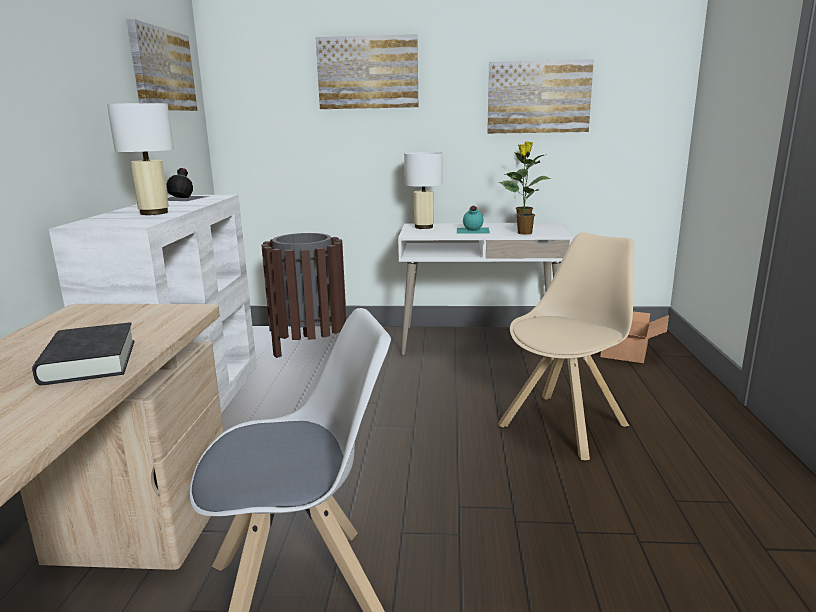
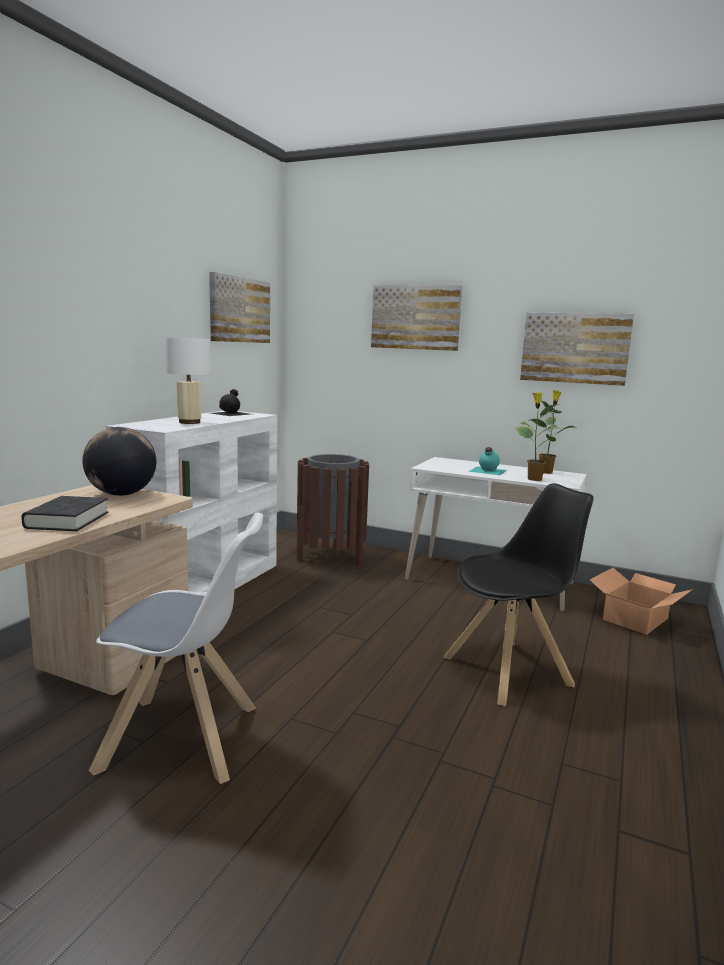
camera: 20 degrees right, 5 degrees down
(119, 315) = (121, 494): none -> globe
(424, 227) = (447, 462): white table lamp -> none
(565, 423) = (510, 670): beige chair -> black chair

